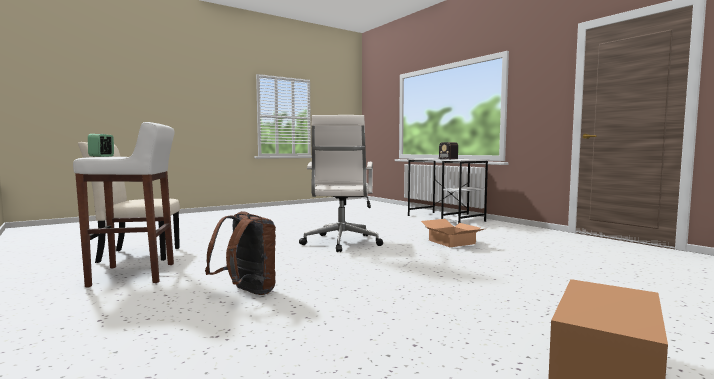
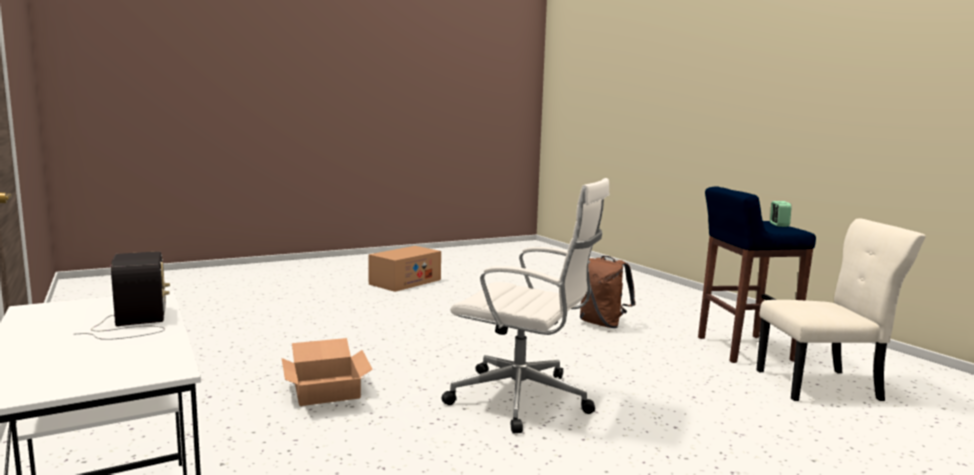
camera: 175 degrees left, 5 degrees up
(135, 275) = (743, 349): white stool -> blue stool
(341, 243) = (524, 399): white office chair -> white office chair turned 105 degrees clockwise

